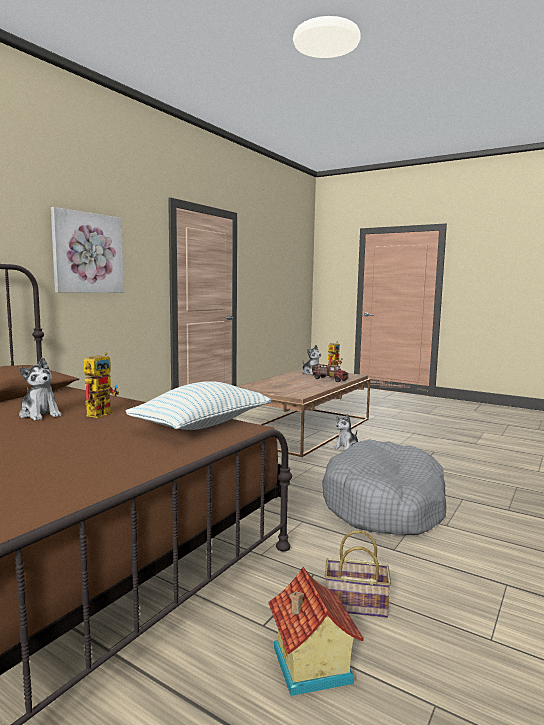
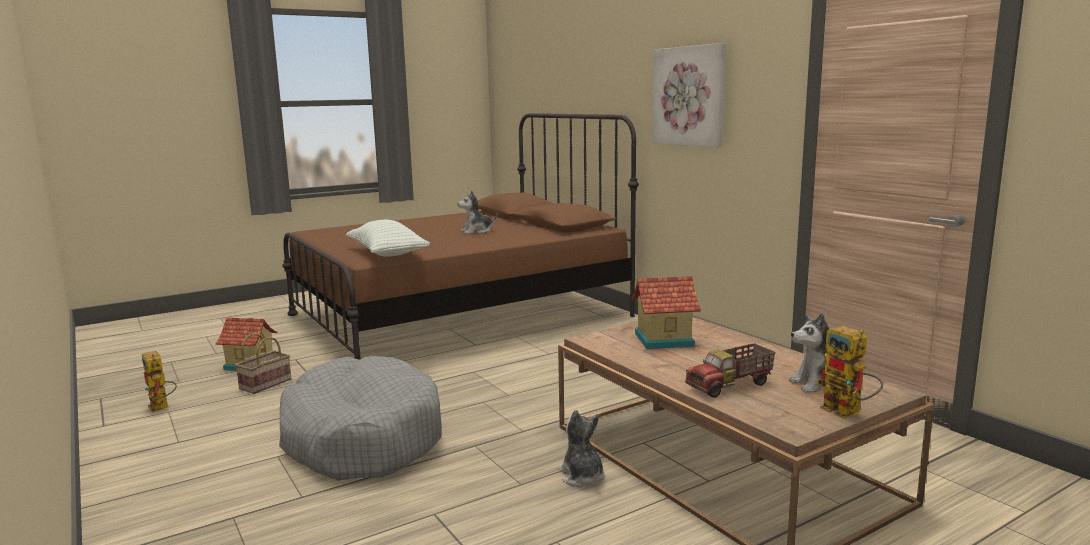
camera: 115 degrees right, 5 degrees up
(101, 413) = (461, 239): toy robot -> toy robot (162, 408)
(283, 387) = (663, 339): none -> toy house

